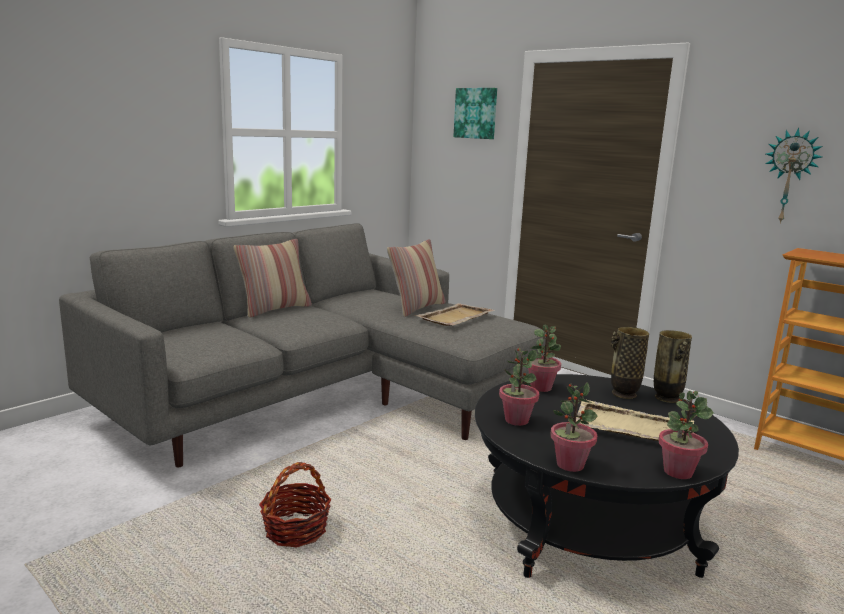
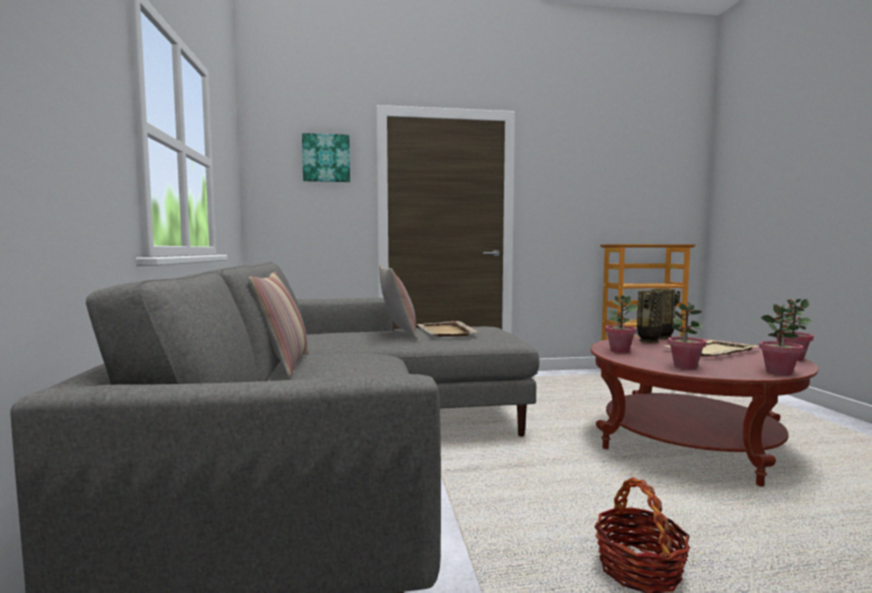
camera: 50 degrees left, 10 degrees down
(587, 524) = (688, 443): black coffee table -> red coffee table
(790, 176) = (587, 200): wall clock -> none

